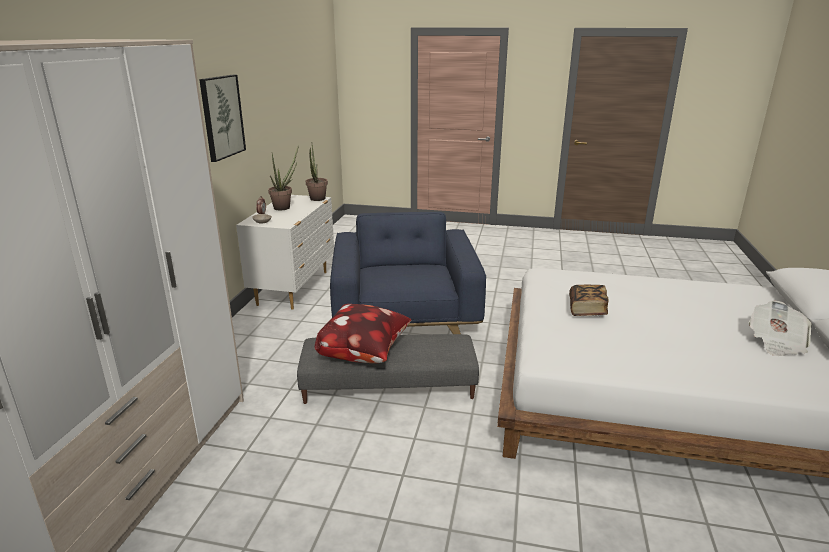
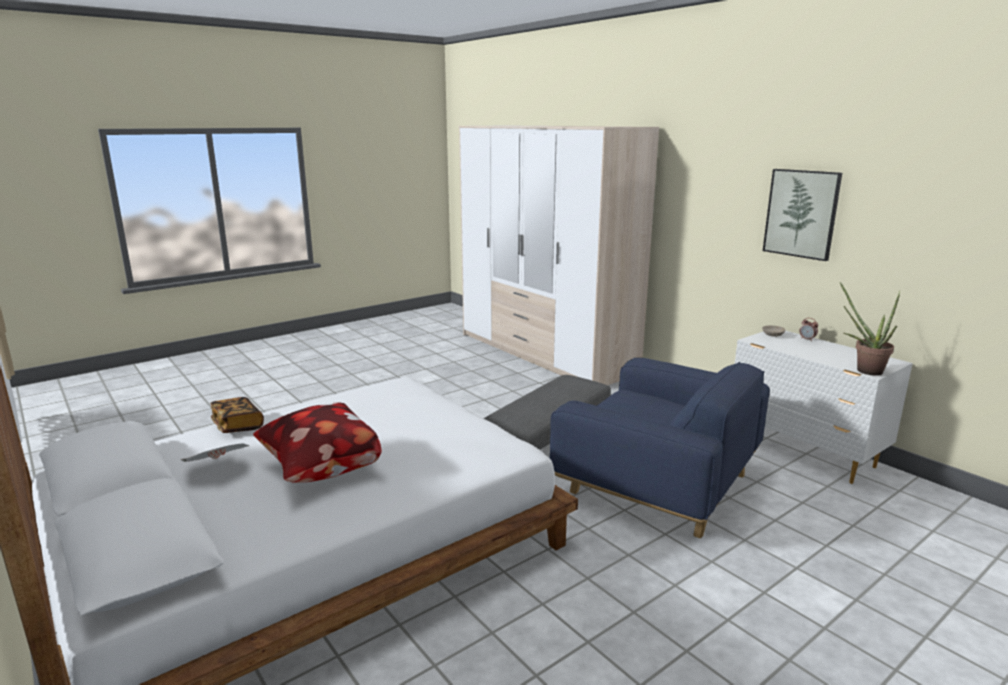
camera: 130 degrees right, 5 degrees down
(284, 207) = (834, 351): potted plant -> none
(365, 354) = (551, 392): pillow -> pillow (320, 471)
(587, 310) = (417, 425): book -> book (237, 425)

